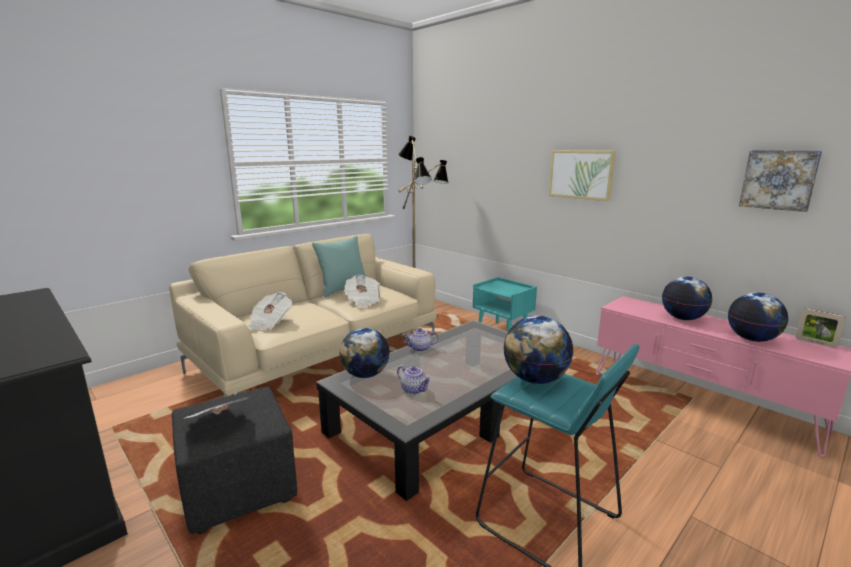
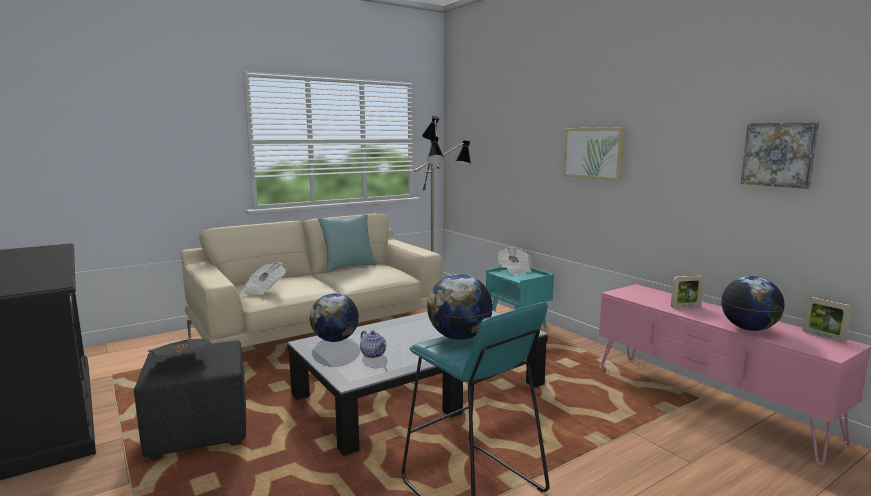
camera: 10 degrees right, 5 degrees down
(363, 301) = (362, 277): newspaper -> newspaper (514, 270)
(420, 348) = (401, 323): teapot -> none
(683, 318) = (685, 307): globe -> picture frame

